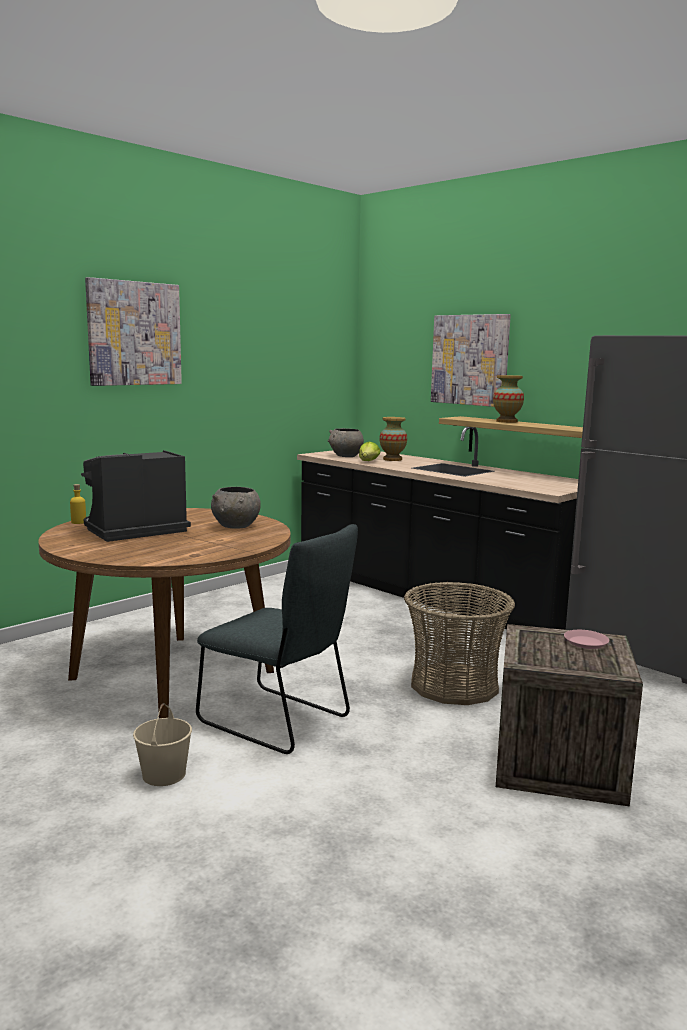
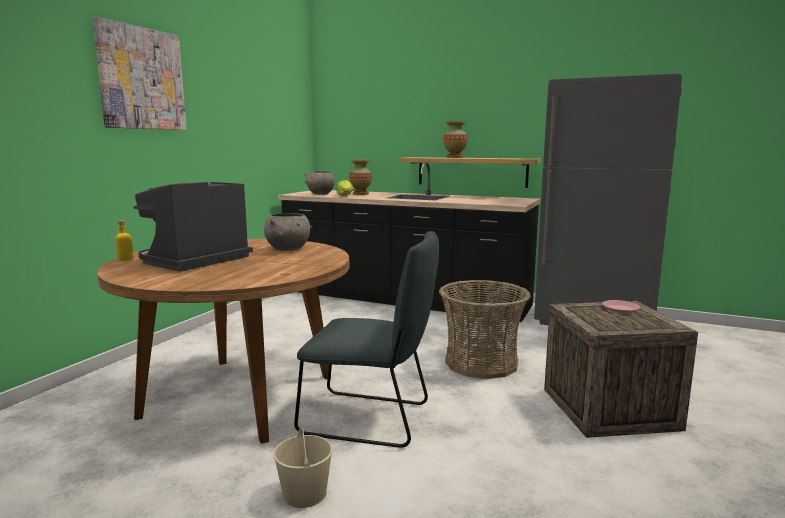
camera: 20 degrees left, 0 degrees up
(470, 360) = (416, 112): picture -> none

